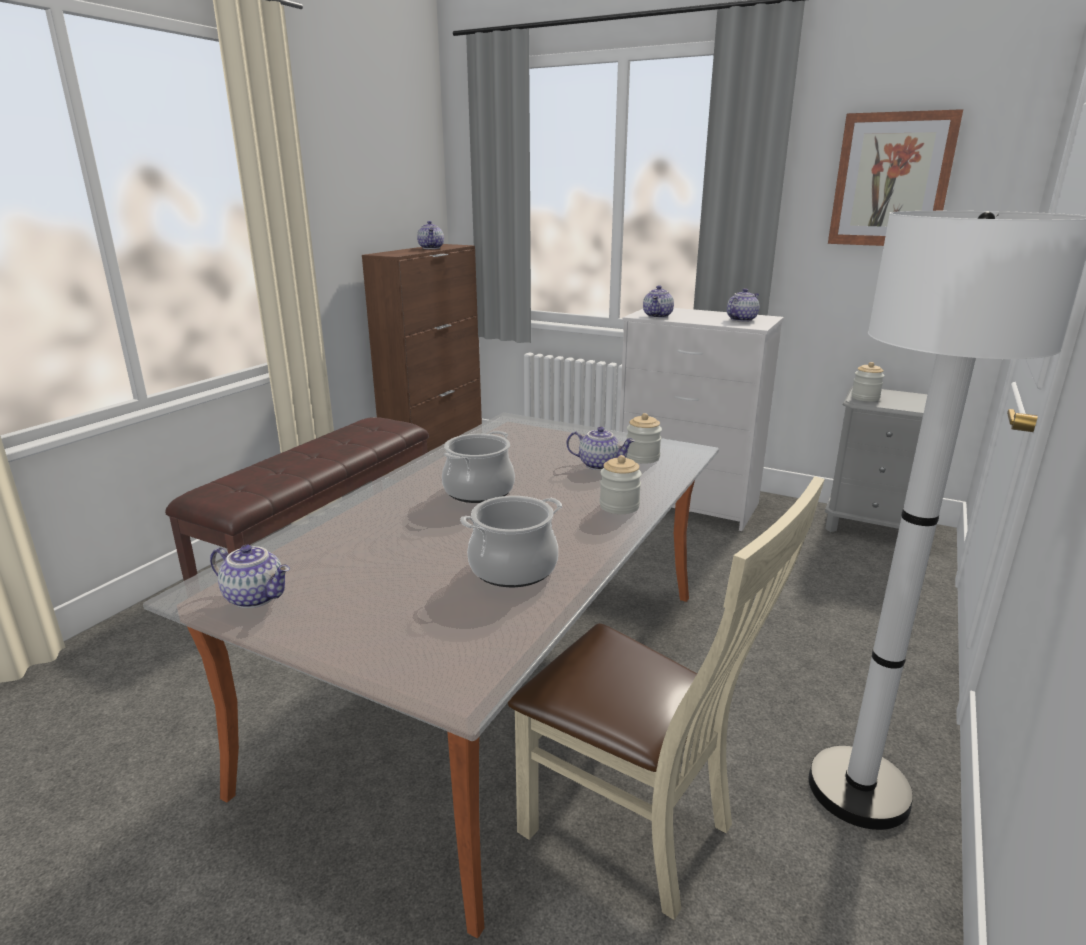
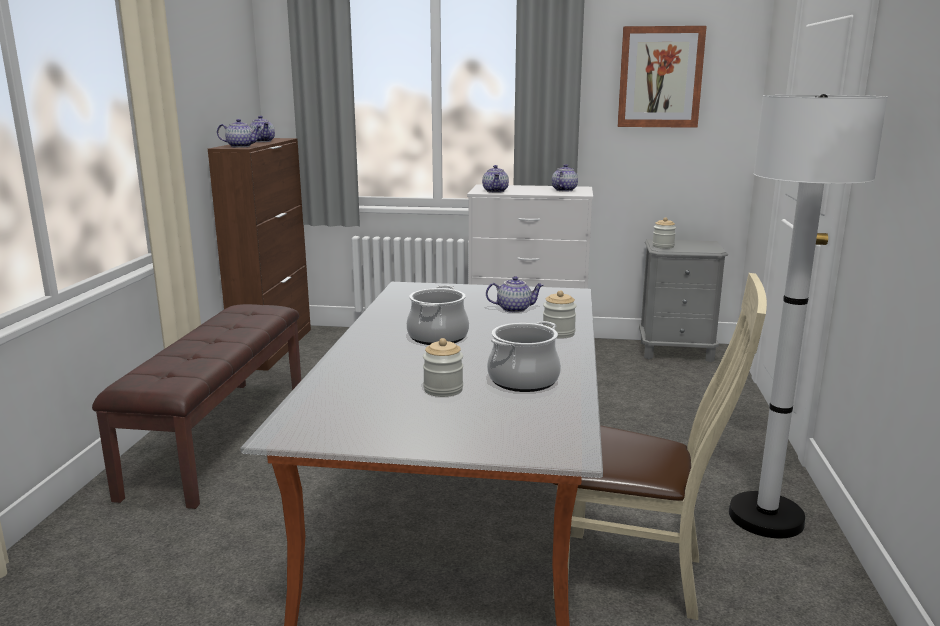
camera: 20 degrees left, 5 degrees down
(256, 597) = (340, 427): teapot -> teapot (241, 146)
(642, 457) = (542, 301): jar -> jar (443, 389)

